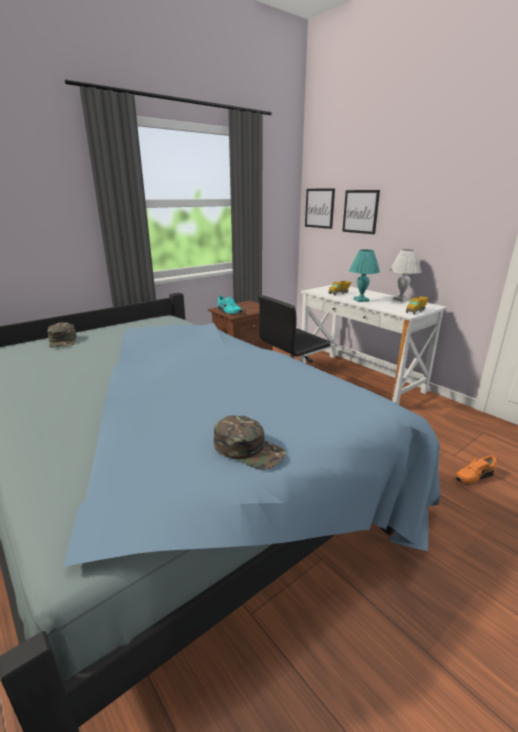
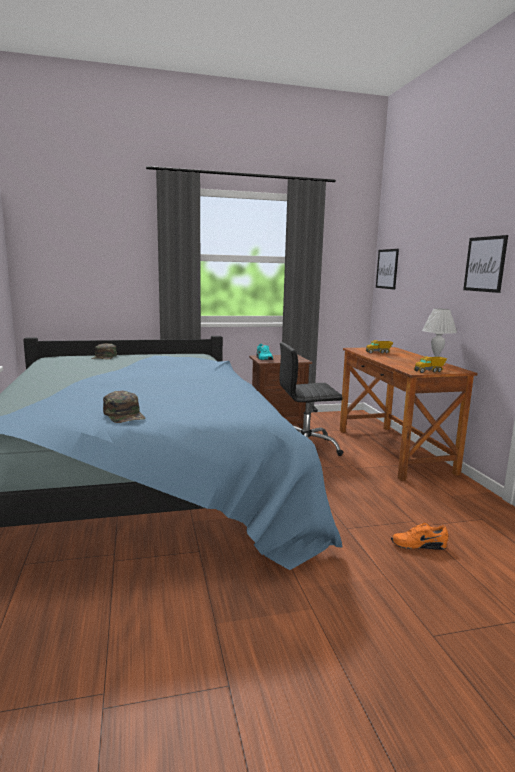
camera: 25 degrees right, 10 degrees down
(359, 379) = (393, 450): white desk -> brown desk
(360, 211) = (416, 271): picture -> picture (485, 264)
(361, 300) = (389, 359): turquoise table lamp -> none

